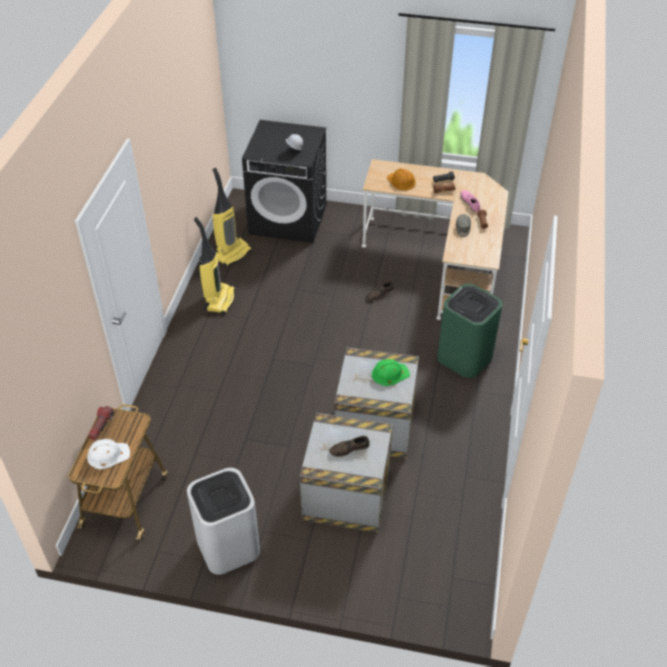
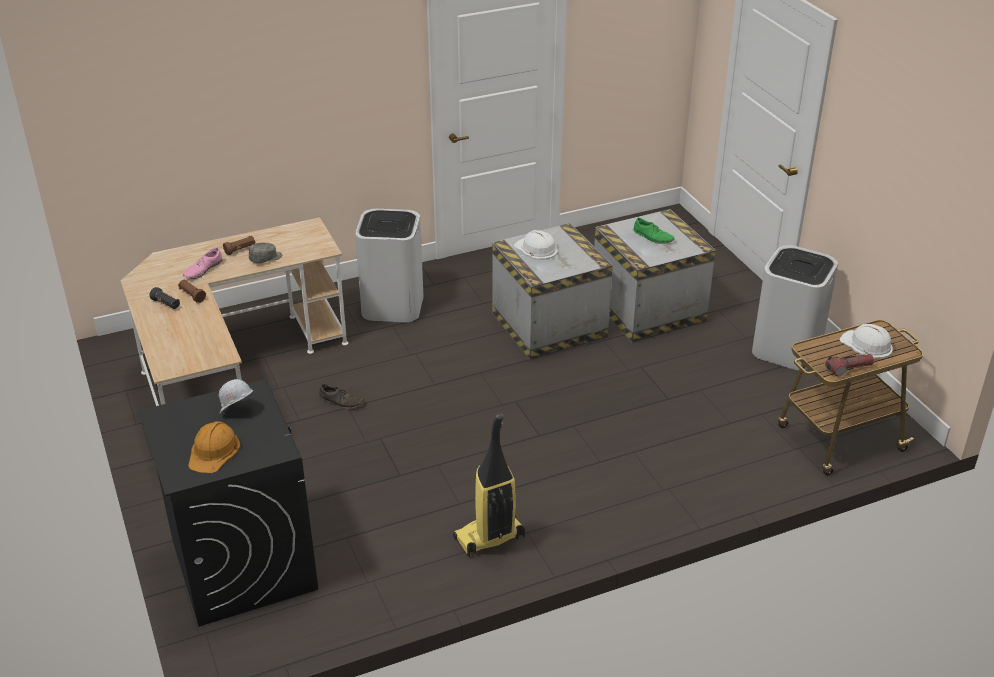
camera: 125 degrees left, 10 degrees down
(232, 253) = (380, 582): vacuum cleaner -> none
(349, 449) = (653, 237): brown shoe -> green shoe
(389, 373) = (536, 249): green hard hat -> white hard hat
(401, 181) = (195, 335): orange hard hat -> orange hard hat (214, 451)
(464, 357) = (393, 306): green trash can -> white trash can

